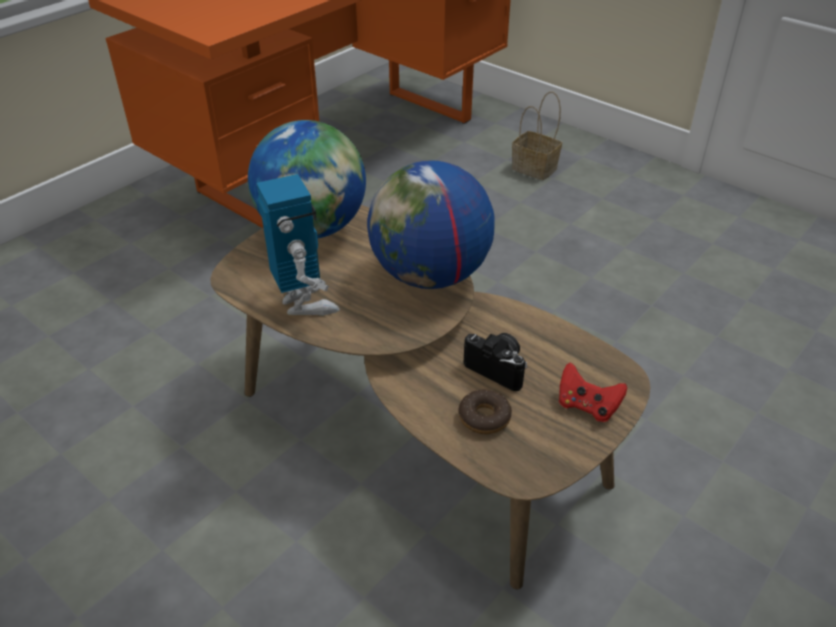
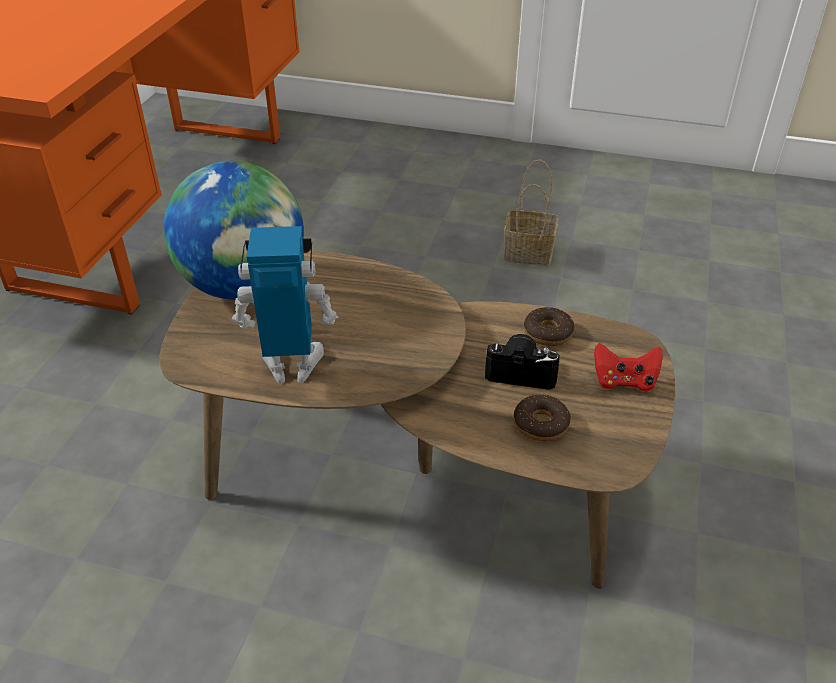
camera: 25 degrees left, 0 degrees up
(305, 302) = (292, 366): toy robot -> toy robot turned 45 degrees counterclockwise
(430, 275) = (404, 300): globe -> none
(536, 168) = (376, 173): basket -> basket (530, 252)
(546, 342) = (548, 333): none -> donut

